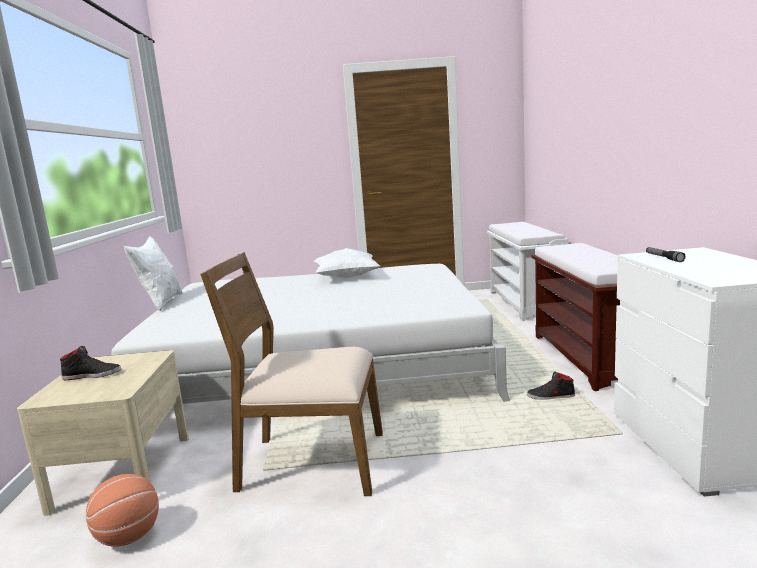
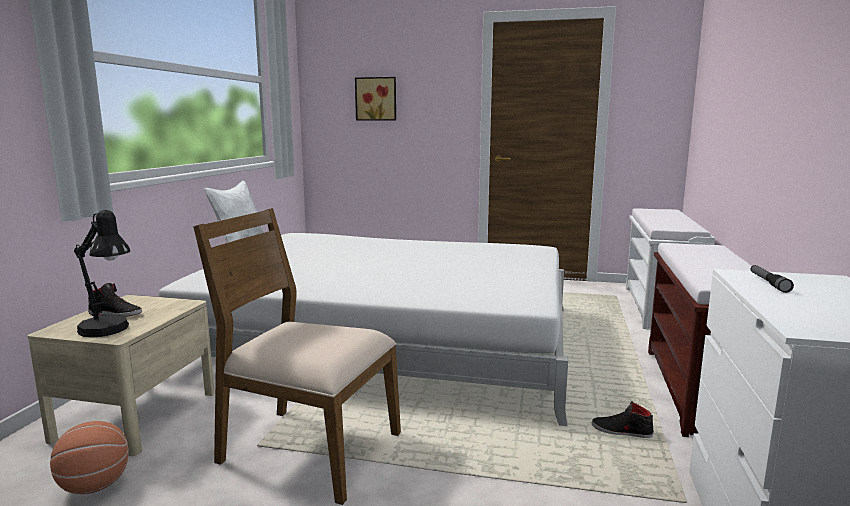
camera: 15 degrees right, 0 degrees up
(103, 390) = (108, 331): none -> black table lamp
(250, 148) = (376, 99): none -> picture
(347, 278) = (437, 249): white pillow -> none

